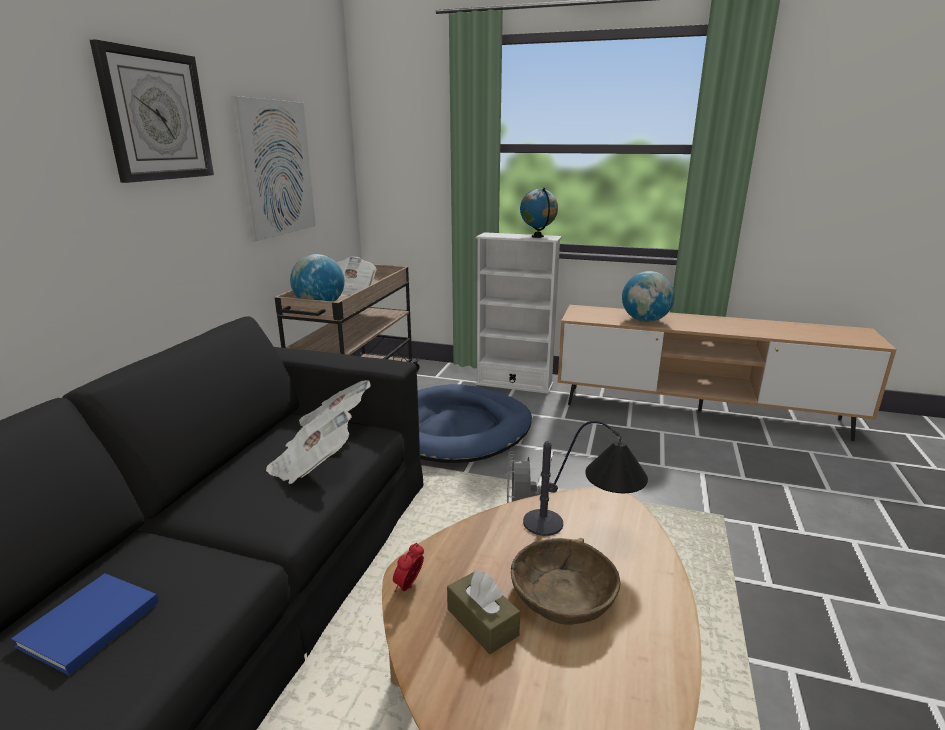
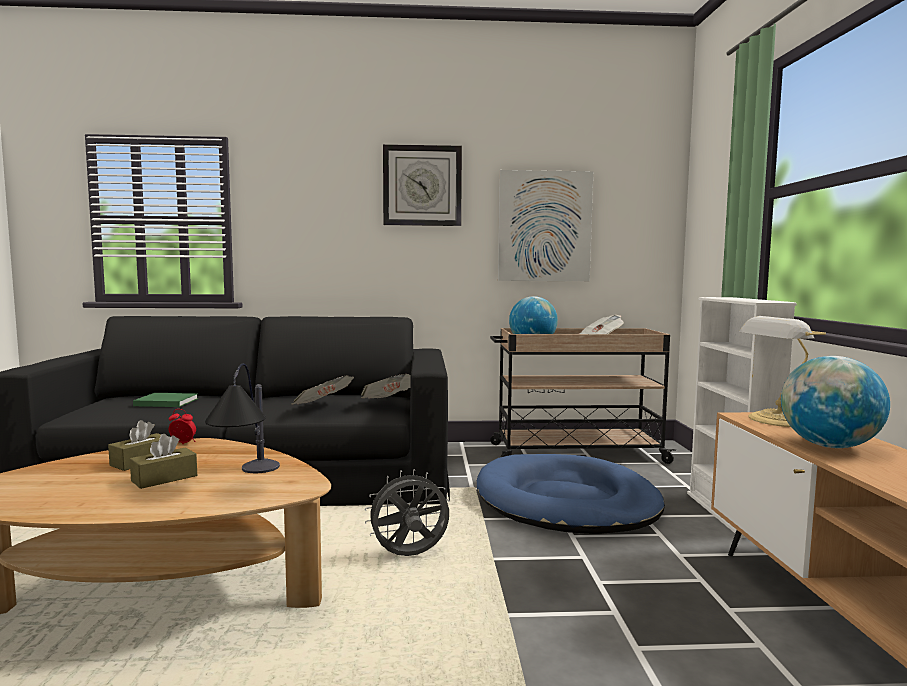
camera: 70 degrees right, 15 degrees down
(86, 626) = (165, 402): blue book -> green book
(538, 236) = (756, 300): globe -> none
(562, 593) = (164, 478): brown bowl -> brown tissue box
(587, 314) = (777, 420): none -> table lamp

